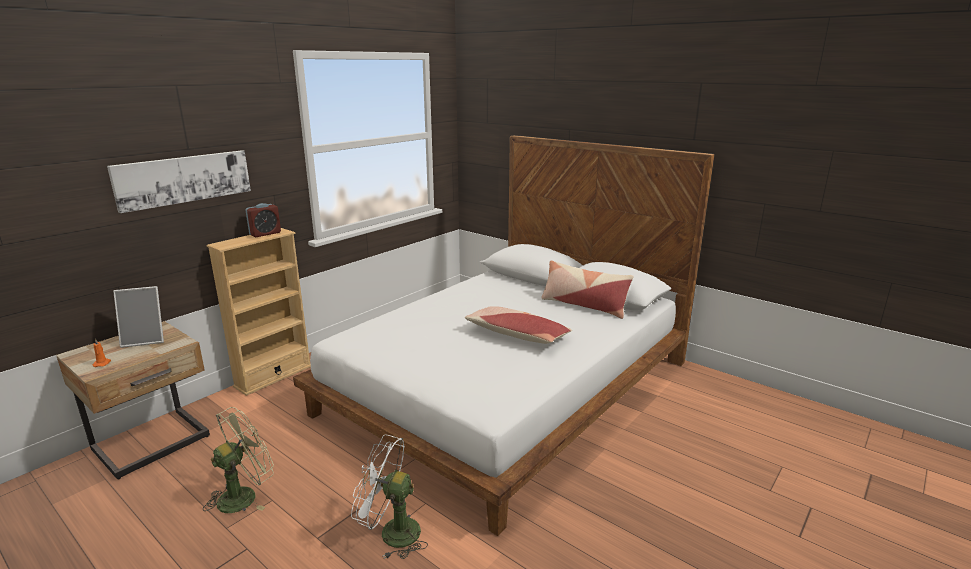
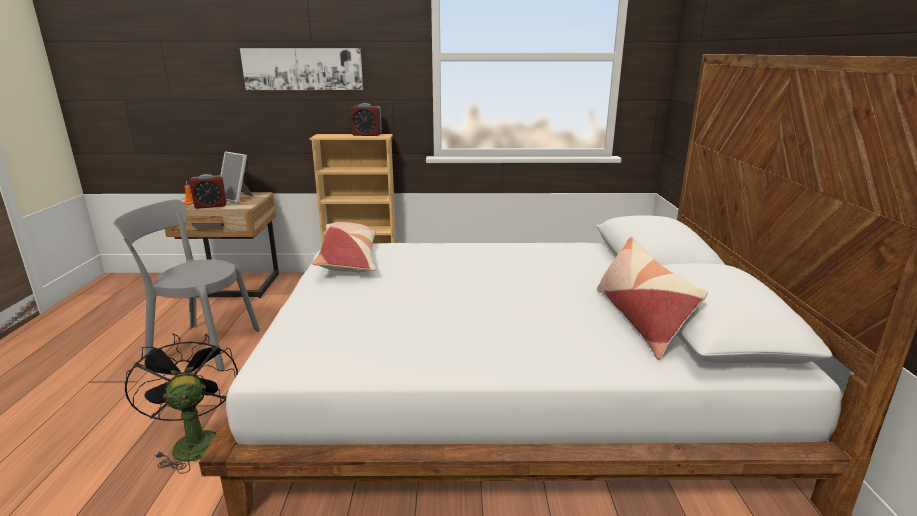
camera: 50 degrees right, 0 degrees up
(140, 356) = (211, 206): none -> alarm clock
(244, 495) = (200, 347): green fan -> grey chair
(391, 533) = (194, 441): white fan -> black fan
(516, 335) = (475, 310): pillow -> pillow (349, 258)

